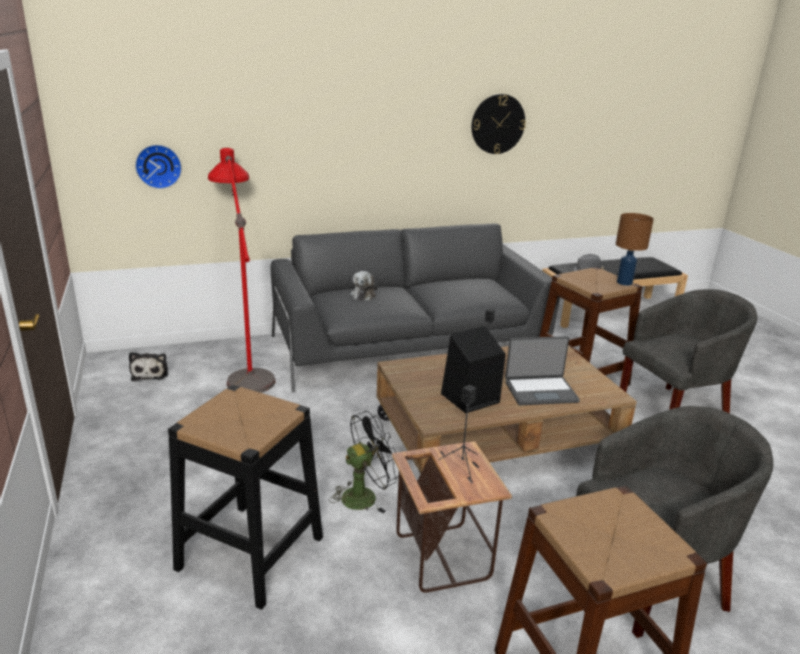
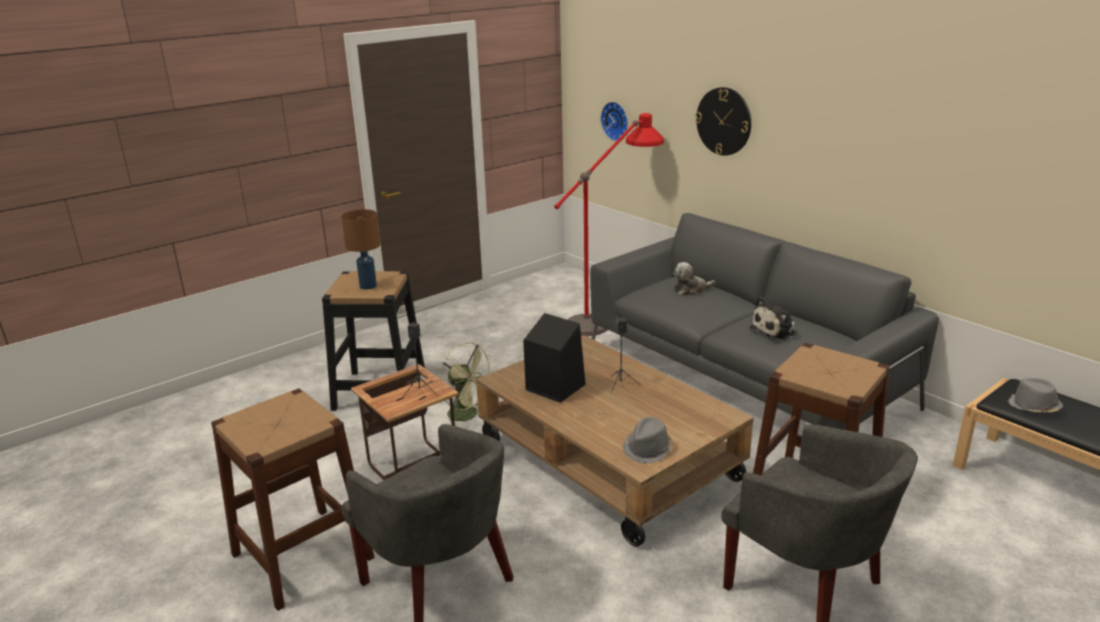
camera: 70 degrees right, 0 degrees up
(150, 373) = (560, 290): plush toy -> plush toy (775, 331)
(365, 495) = (468, 415): black fan -> green fan
(498, 124) = (944, 140): wall clock -> wall clock (724, 121)
(540, 391) = (605, 420): laptop -> none
(591, 386) = (648, 449): none -> grey hat
(624, 282) = (850, 388): brown table lamp -> brown table lamp (368, 286)

